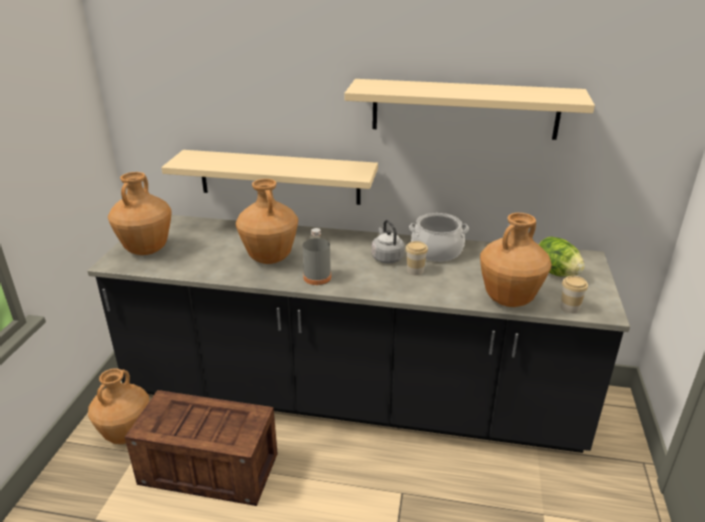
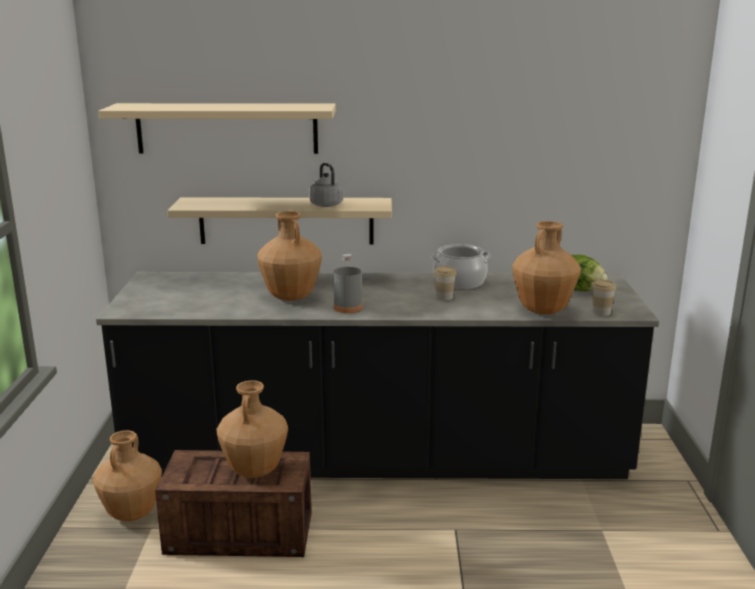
camera: 10 degrees left, 10 degrees down
(147, 250) = (153, 299): brown vase -> brown vase (255, 470)
(386, 257) = (411, 289): grey kettle -> grey kettle (325, 204)
(464, 109) = (475, 138): beige shelf -> beige shelf (227, 128)

